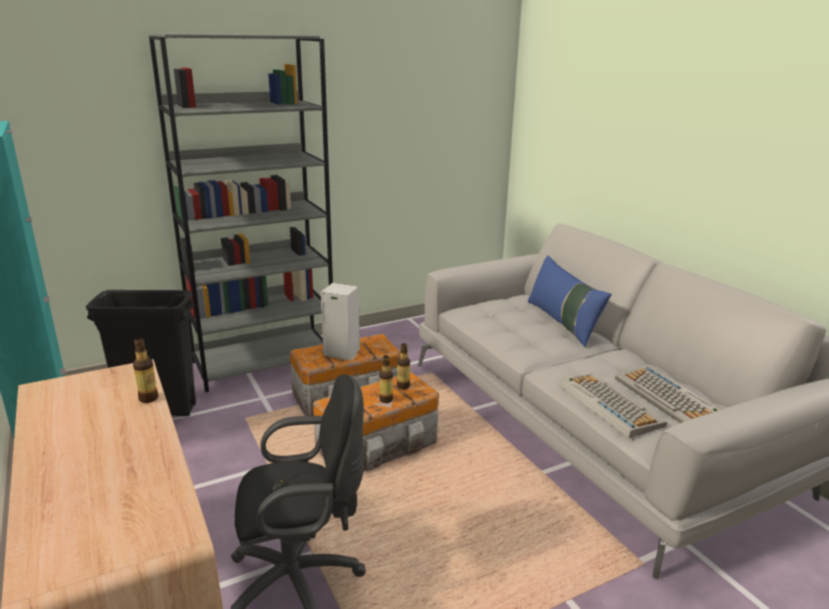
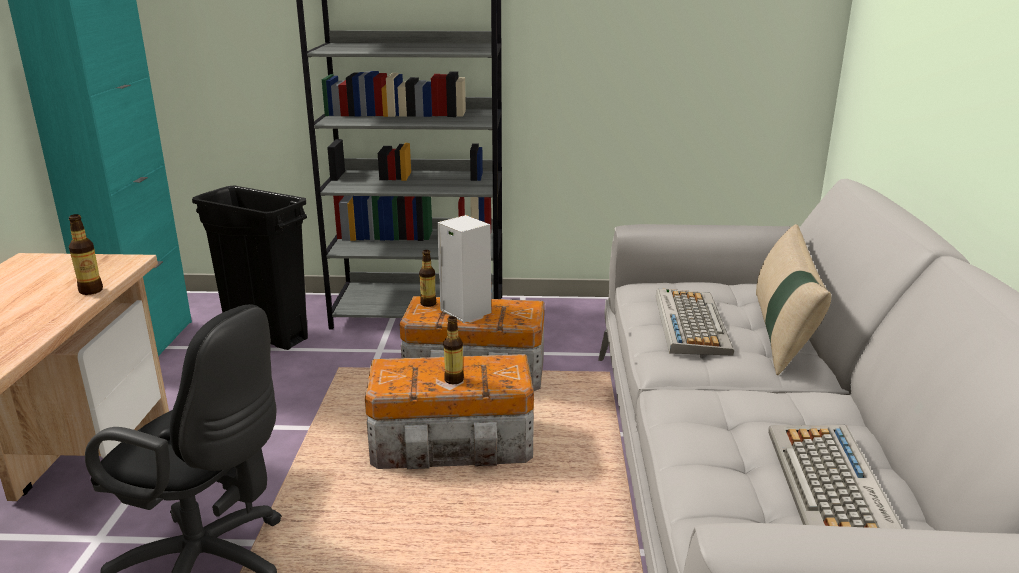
camera: 30 degrees right, 0 degrees up
(403, 386) = (494, 369): bottle -> bottle (428, 304)
(563, 322) = (782, 333): blue pillow -> beige pillow
(608, 404) = (712, 467): keyboard -> keyboard (690, 323)

